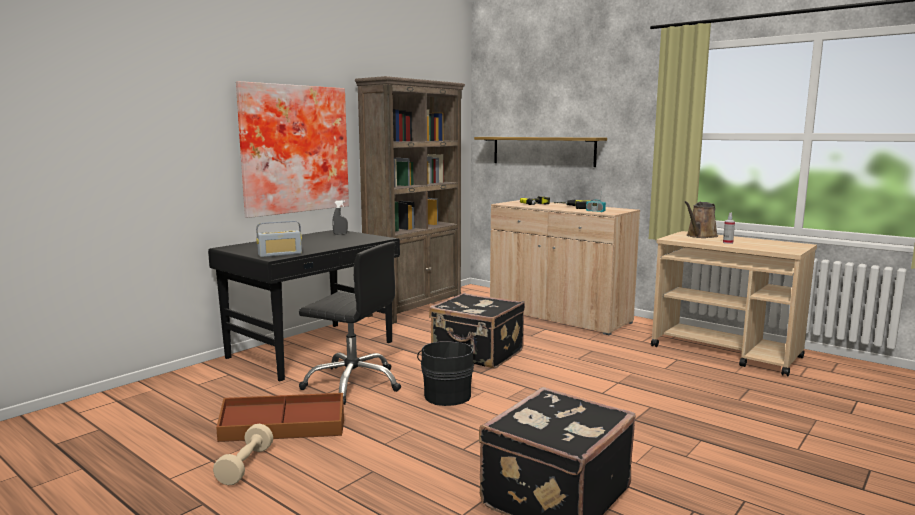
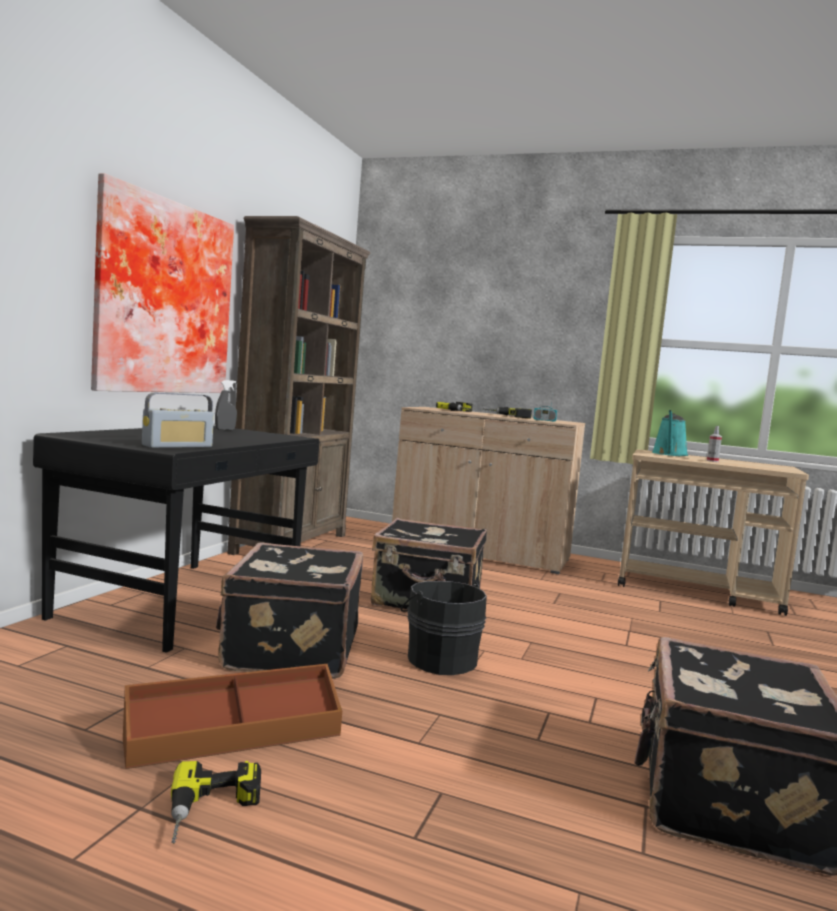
camera: 20 degrees left, 5 degrees down
(245, 466) = (213, 811): beige dumbbell -> power drill
(353, 383) = (289, 649): black office chair -> black suitcase
(542, 151) = (451, 349): shelf -> none
(700, 236) = (669, 454): brown watering can -> turquoise watering can

